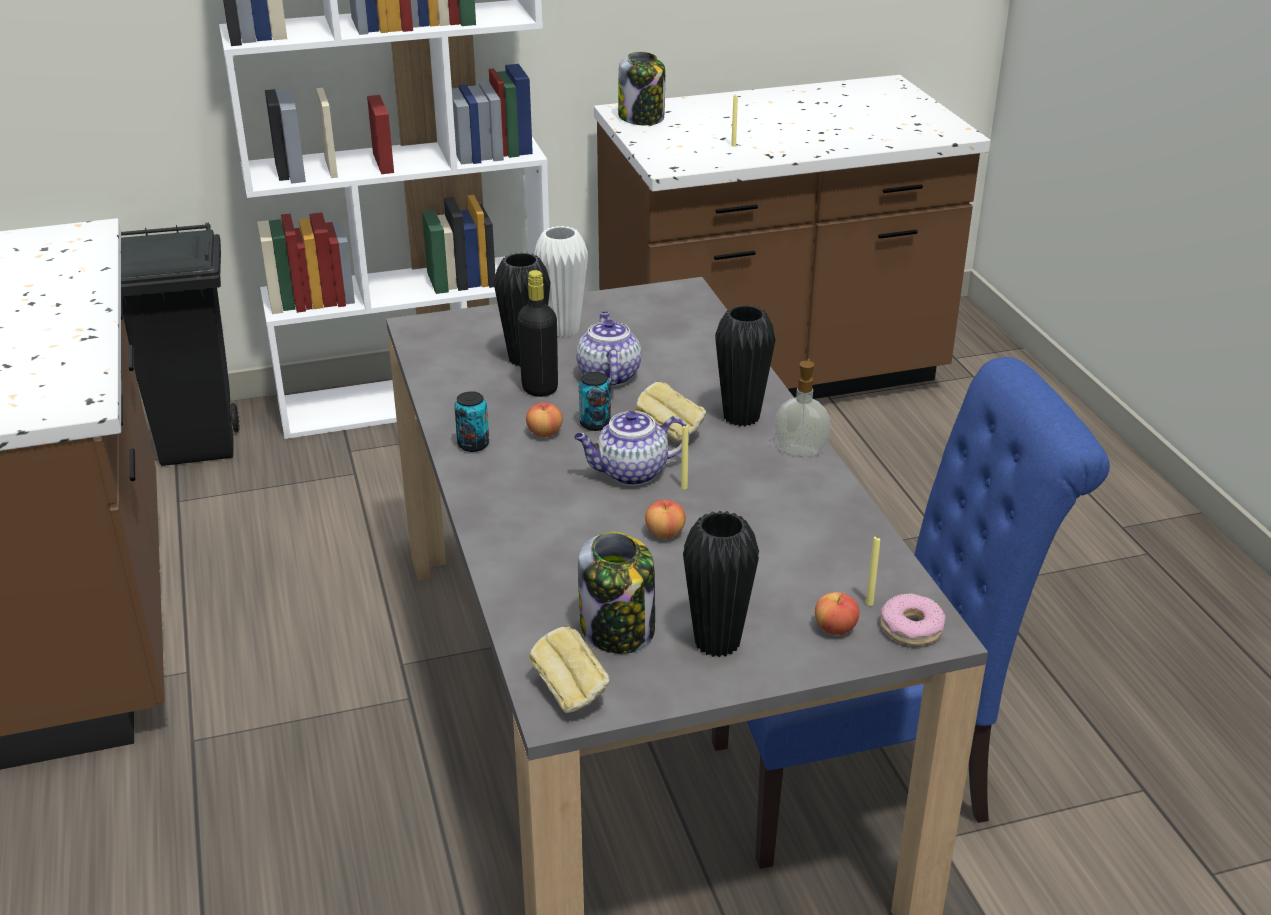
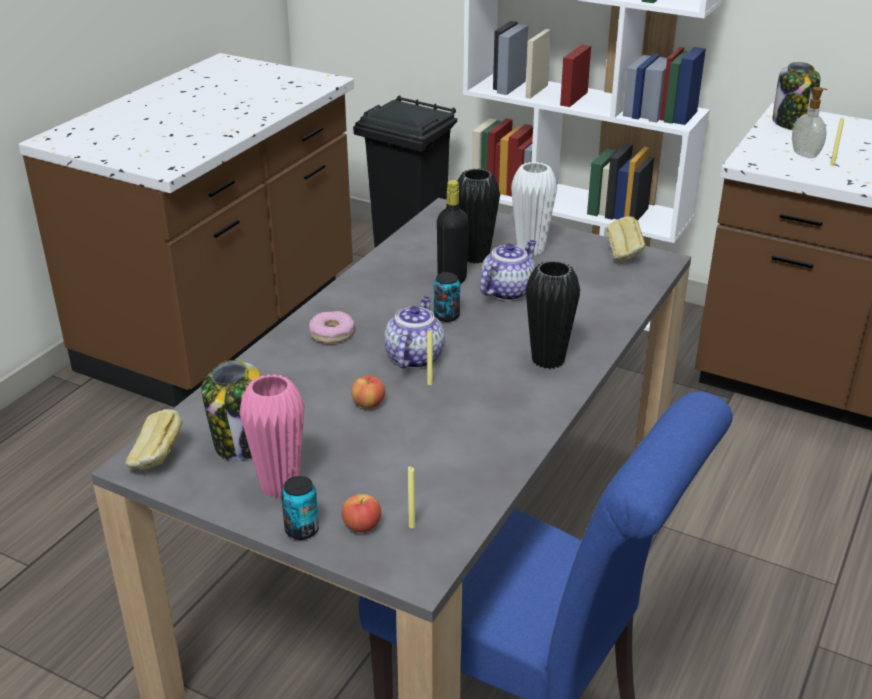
camera: 45 degrees right, 0 degrees up
(473, 444) = (356, 292): can -> can (302, 530)
(544, 433) = (407, 306): apple -> none
(630, 473) = (414, 357): teapot -> teapot turned 75 degrees clockwise
(670, 433) = (483, 345): bread -> bread (624, 256)
(717, 643) = (279, 486): black vase -> pink vase
(800, 450) = (549, 403): soap dispenser -> soap dispenser (805, 154)
(911, 628) = (409, 559): donut -> donut (331, 333)

